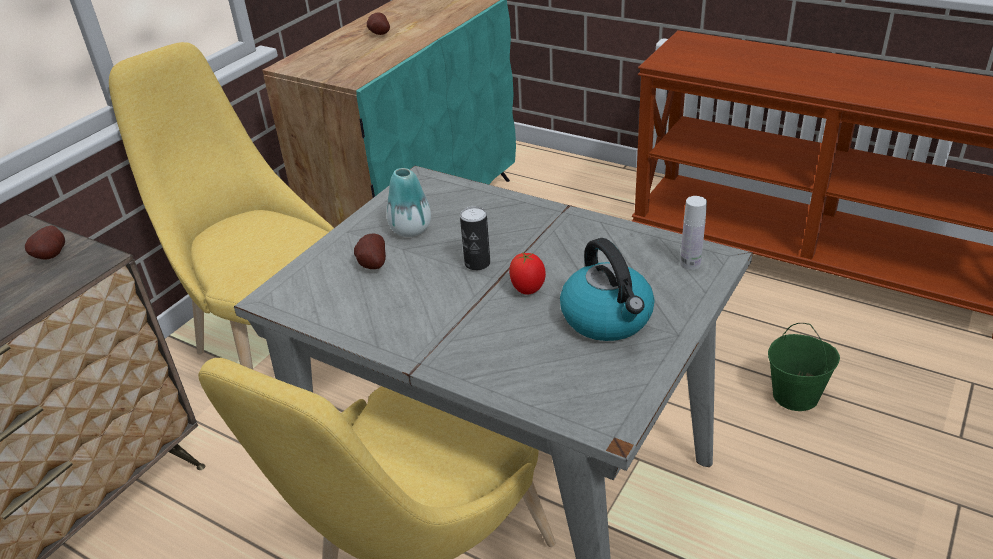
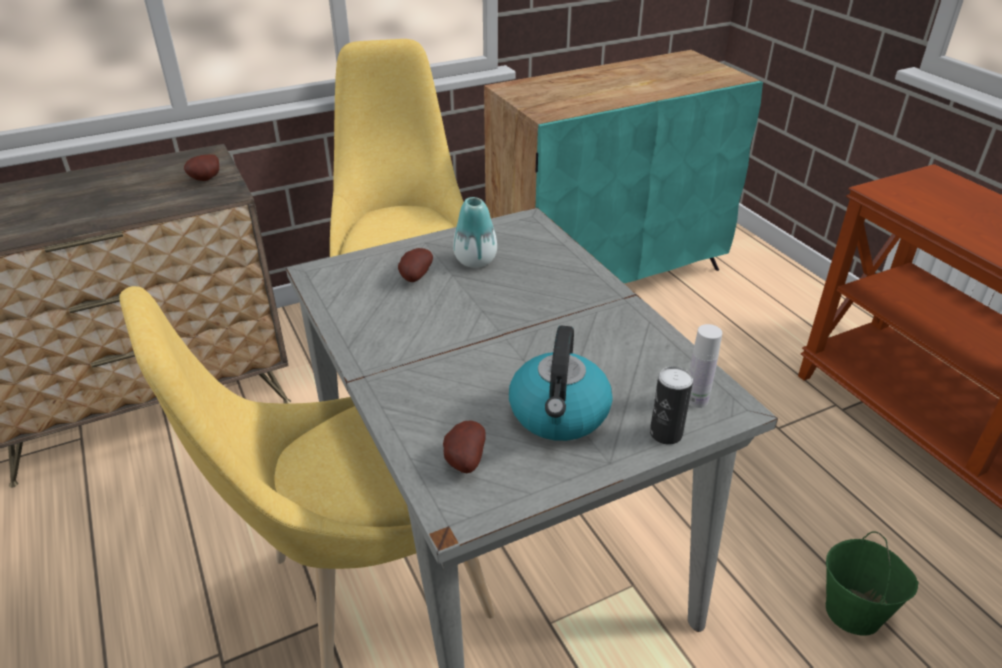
camera: 30 degrees right, 0 degrees up
(379, 34) = (609, 82): potato -> potato (463, 461)
(477, 263) = (498, 312): can -> can (666, 433)
(528, 290) = (516, 355): tomato -> none

